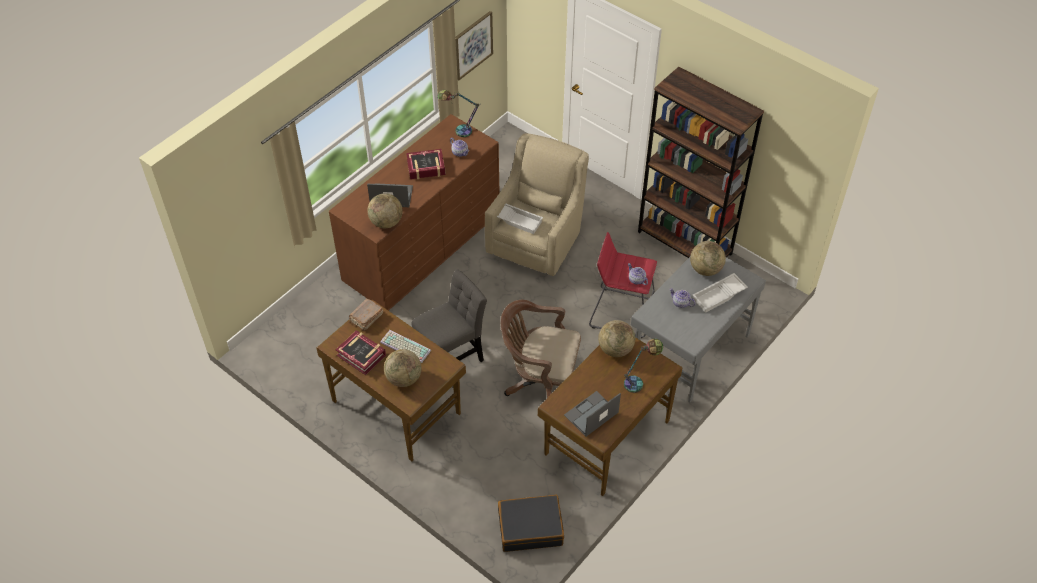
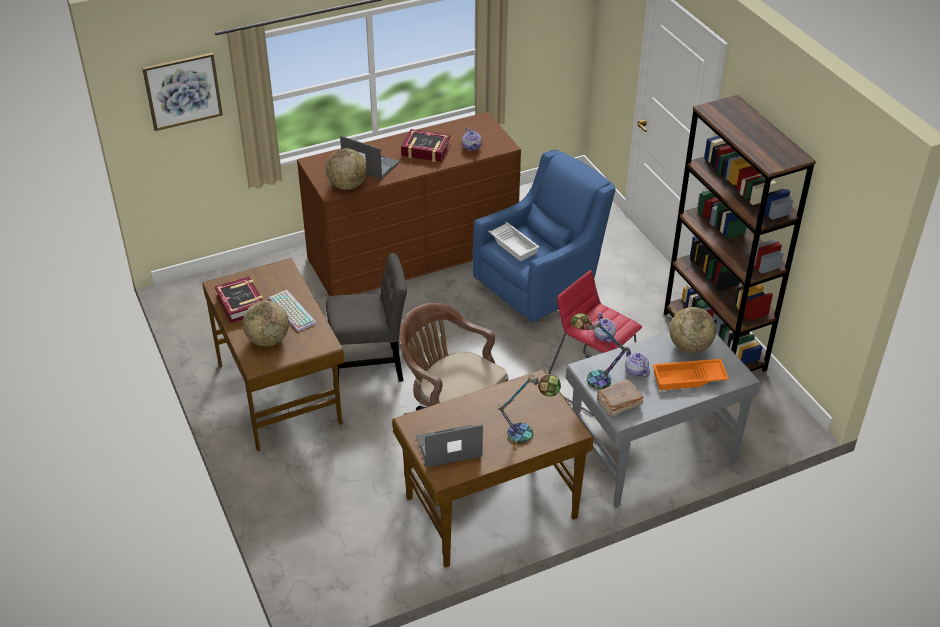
camera: 25 degrees right, 10 degrees down
(366, 318) = (271, 272): brown book -> brown book (618, 403)
(458, 130) = (485, 128): table lamp -> table lamp (592, 377)
(473, 45) = (539, 45): picture -> picture (183, 91)
(530, 527) = (339, 568): black suitcase -> none
(537, 240) = (541, 286): beige armchair -> blue armchair
(615, 349) = (524, 391): globe -> none
(719, 296) = (688, 379): white tray -> orange tray

